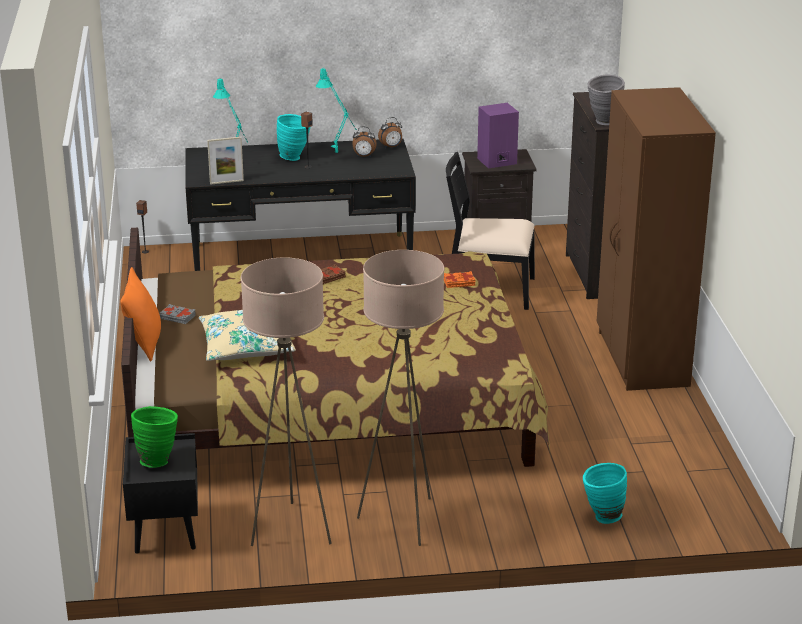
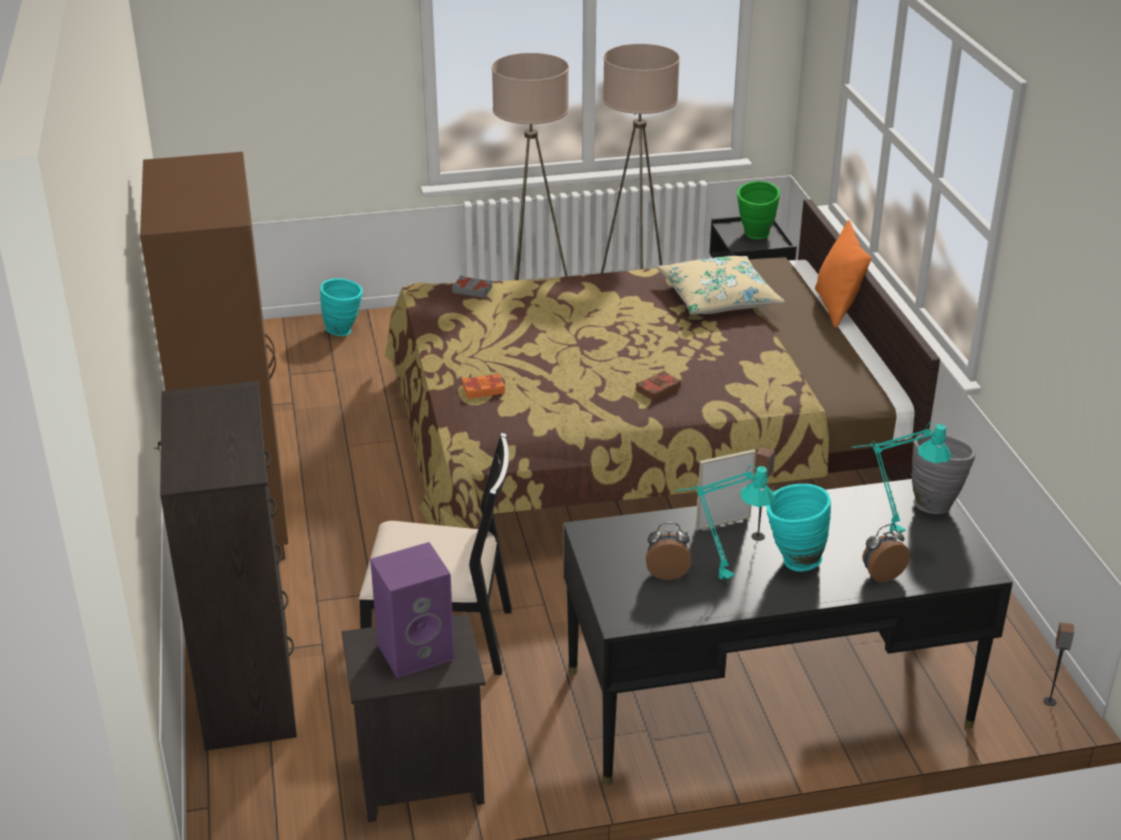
camera: 175 degrees right, 5 degrees up
(177, 317) = (821, 336): grey book -> grey book (472, 290)
(226, 182) = (877, 490): picture frame -> picture frame (723, 522)
(391, 147) = (622, 605): alarm clock -> alarm clock (881, 574)
(603, 123) = (239, 396): grey vase -> grey vase (934, 503)

